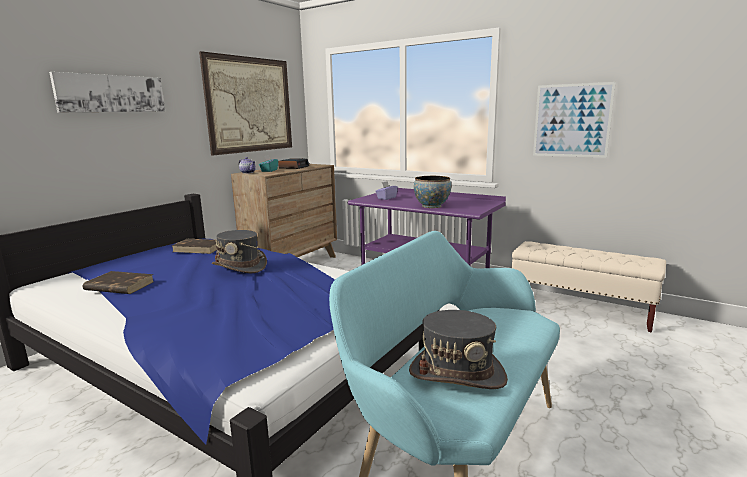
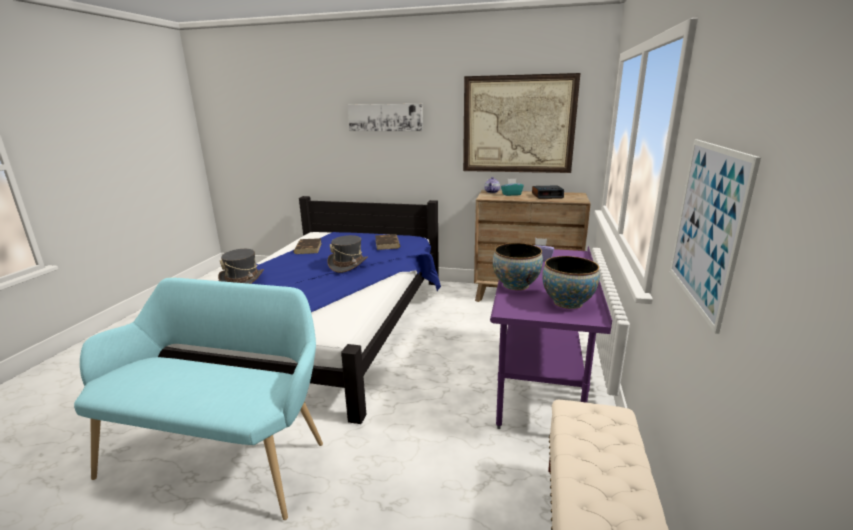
camera: 70 degrees right, 5 degrees up
(457, 374) = (157, 377): grey hat -> grey hat (242, 280)
(468, 202) = (567, 302): none -> bowl

